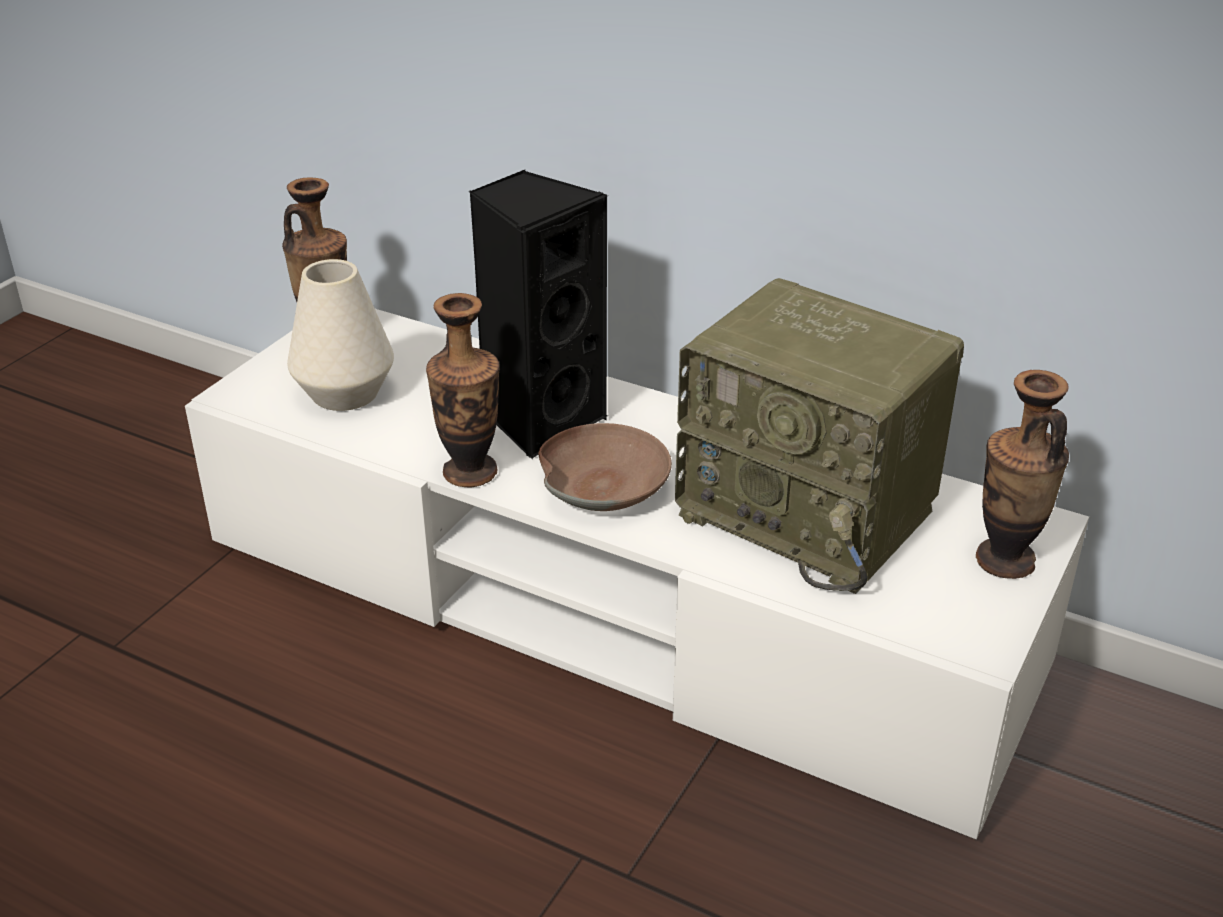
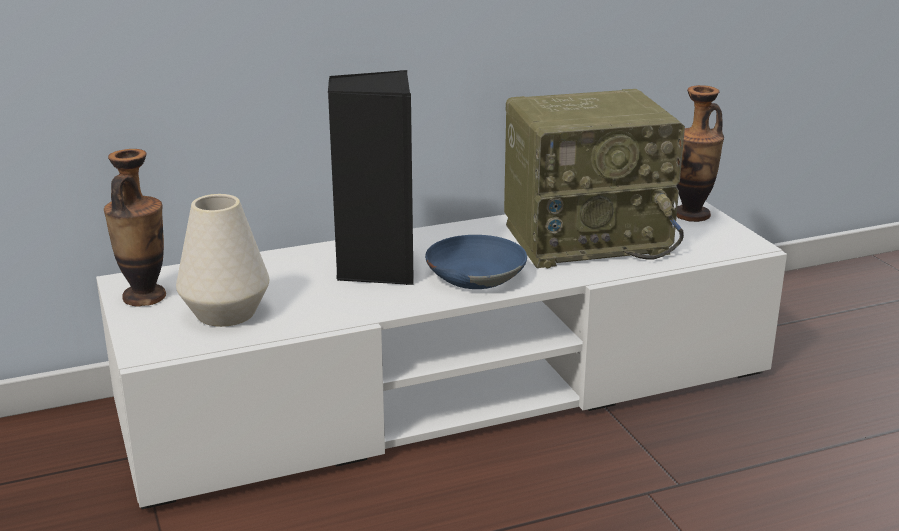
camera: 50 degrees left, 10 degrees down
(470, 472) = (394, 306): vase -> none
(604, 485) = (474, 275): brown bowl -> blue bowl

